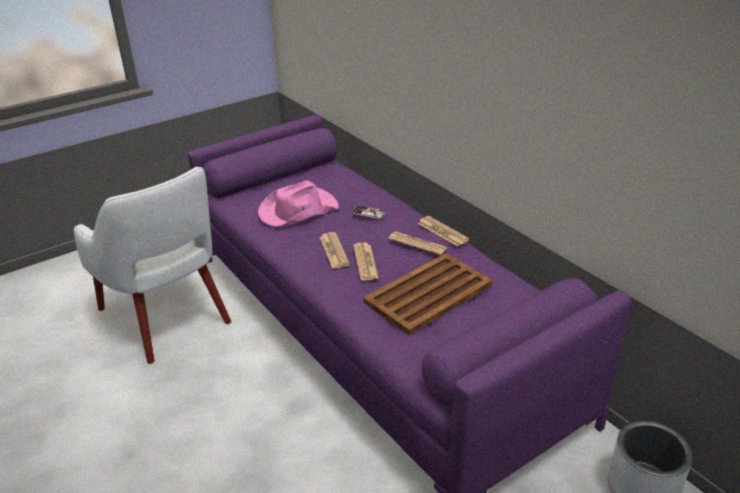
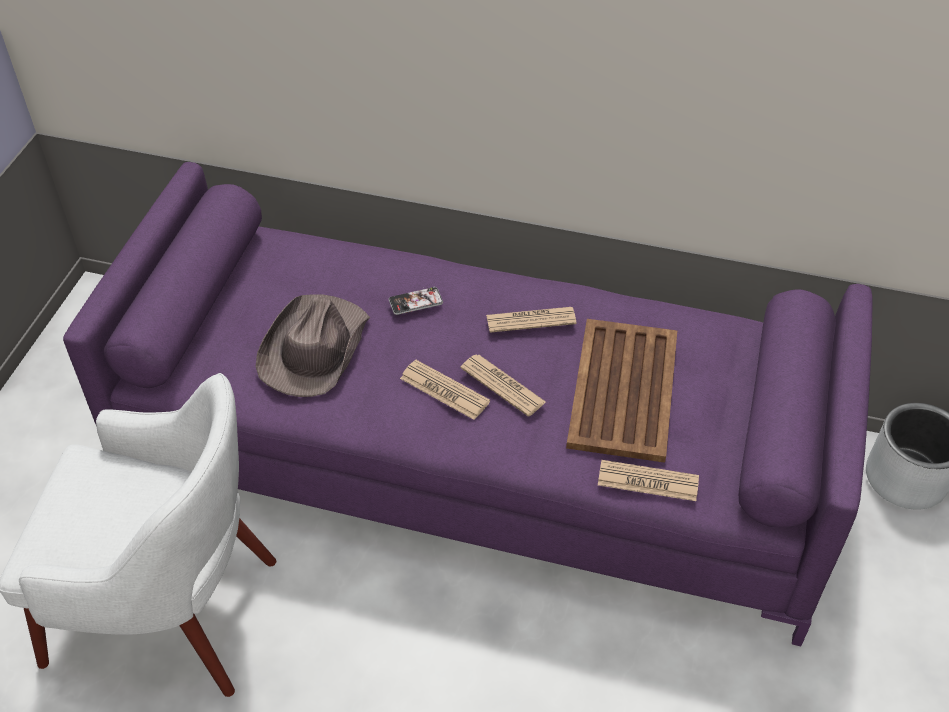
camera: 40 degrees left, 15 degrees up
(297, 210) = (314, 349): pink hat -> brown hat
(442, 232) = (540, 284): newspaper -> newspaper (648, 481)

